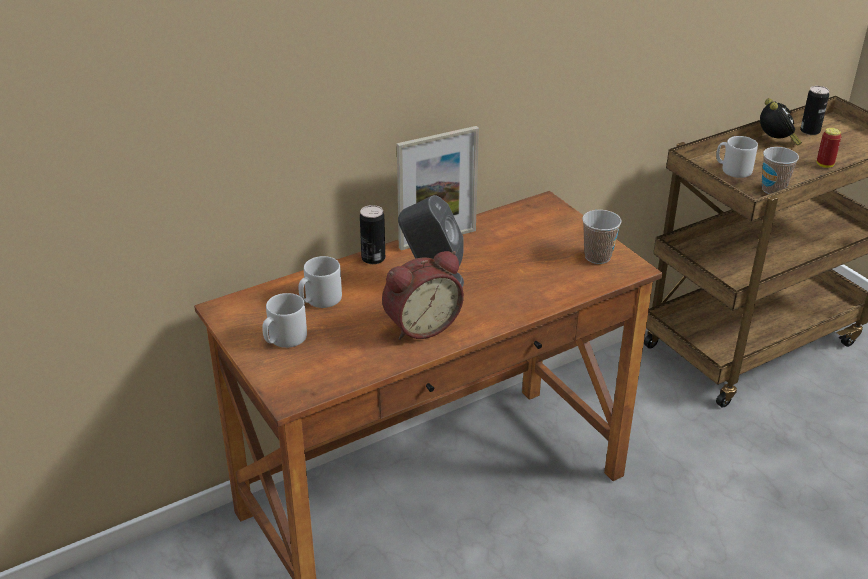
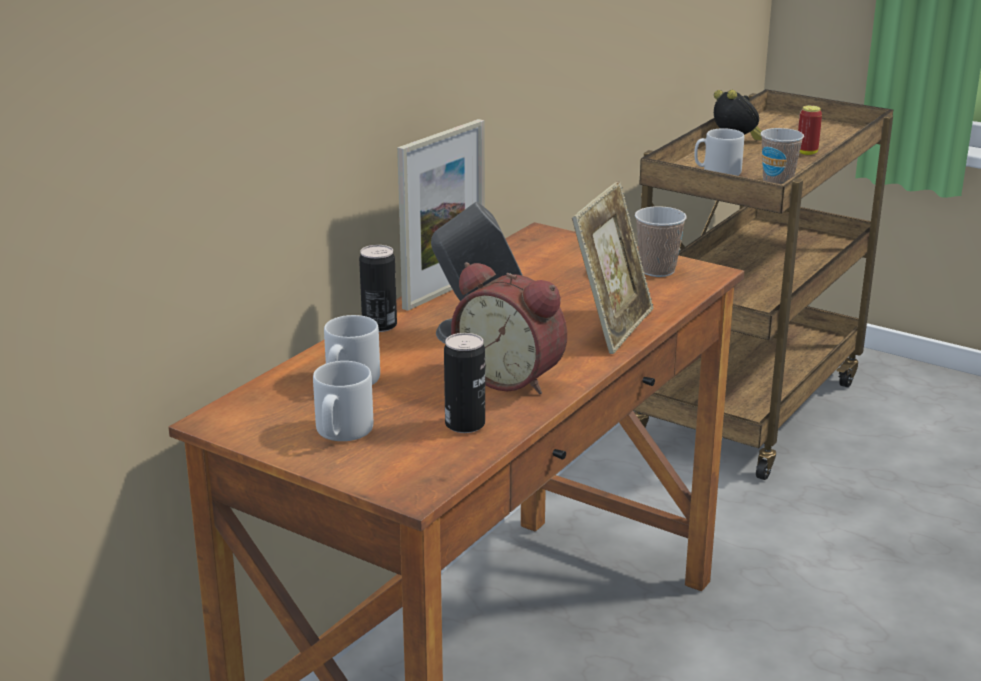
camera: 25 degrees left, 10 degrees down
(420, 325) = (512, 378): alarm clock -> alarm clock turned 90 degrees clockwise
(522, 300) = (612, 327): none -> picture frame
(810, 131) = (761, 128): can -> can (465, 424)

